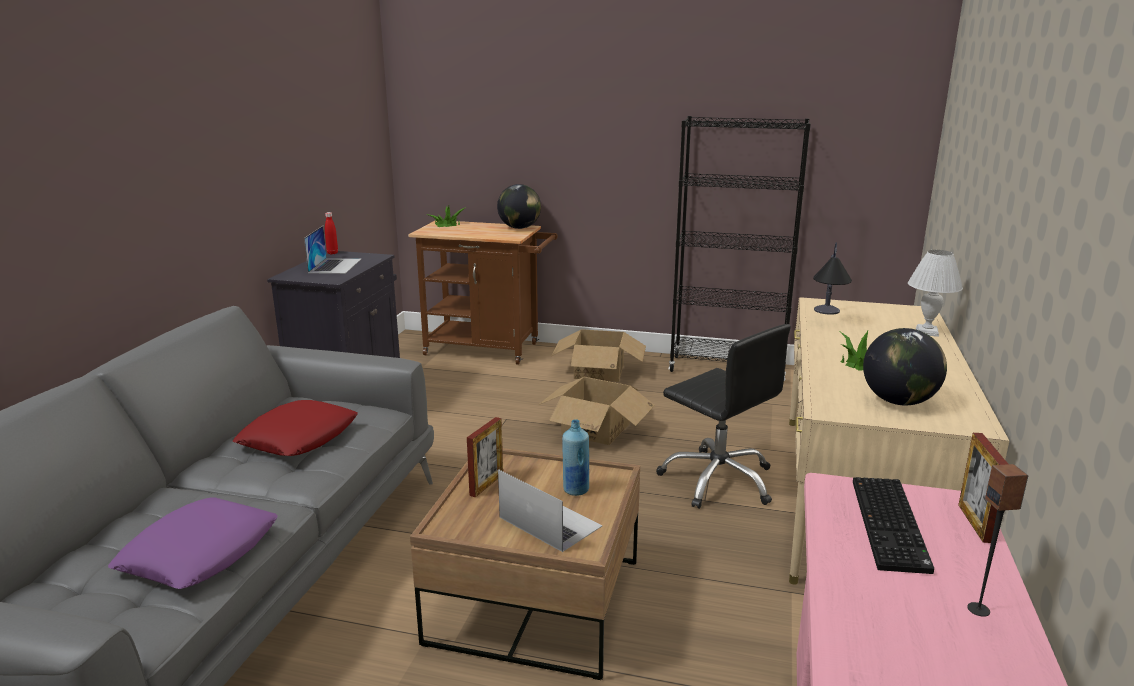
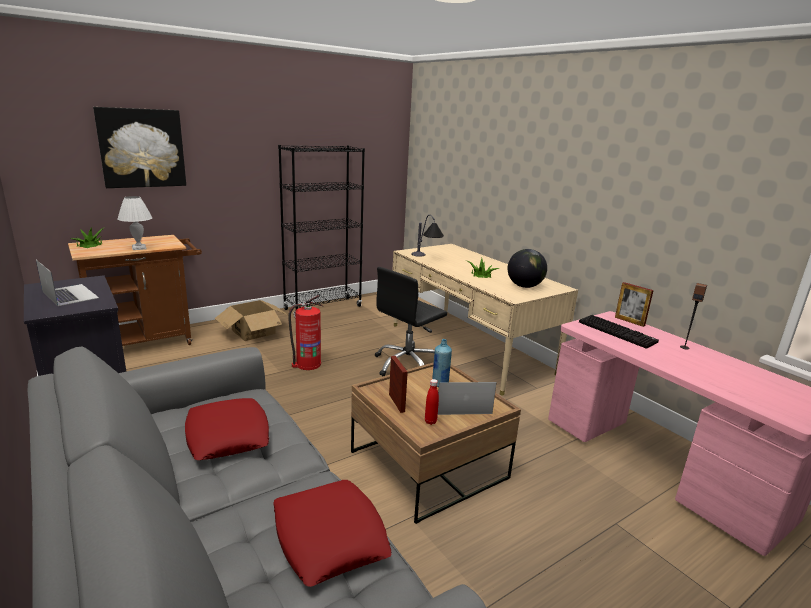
camera: 50 degrees left, 0 degrees up
(200, 552) = (329, 537): purple pillow -> red pillow
(332, 253) = (36, 286): red bottle -> red bottle (430, 421)
(517, 117) = (142, 148): none -> picture
(519, 228) = (161, 238): globe -> none
(596, 428) = (307, 364): cardboard box -> fire extinguisher
(718, 480) = (407, 365): black office chair -> black office chair turned 135 degrees clockwise
(926, 332) = (471, 255): white table lamp -> white table lamp (138, 248)

